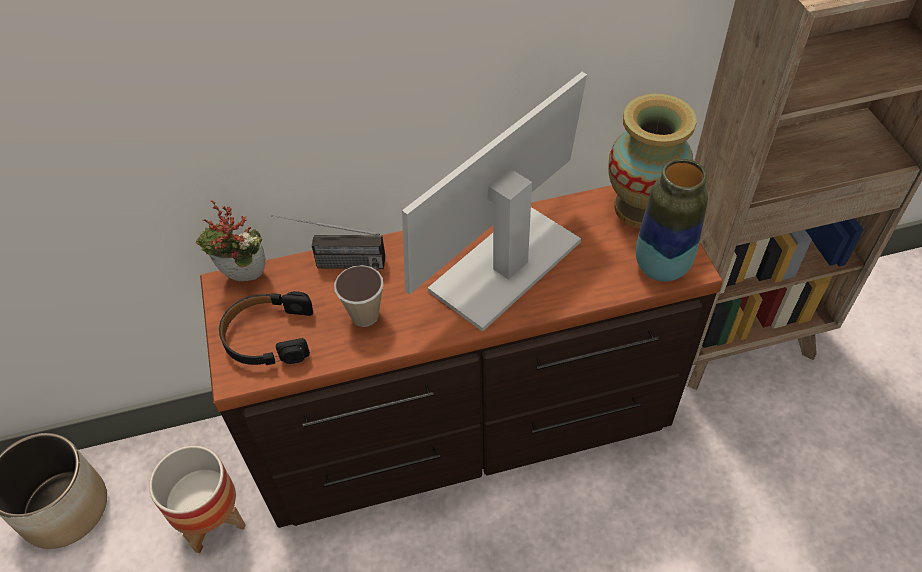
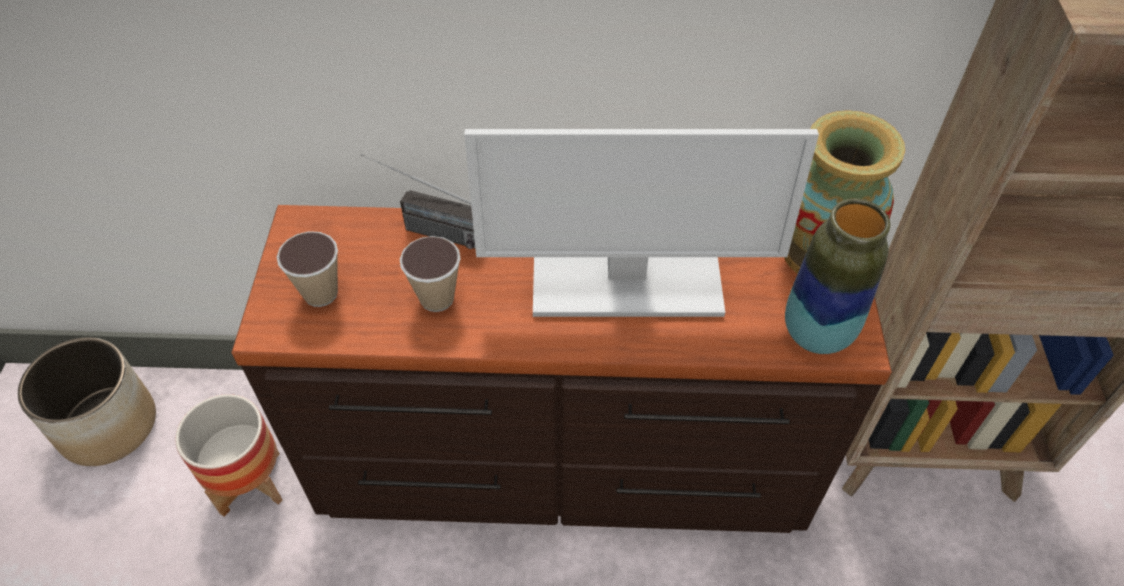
camera: 15 degrees right, 0 degrees up
(243, 279) = (320, 222): potted plant -> none
(268, 336) = (320, 293): black headphones -> cup
(506, 265) = (624, 282): monitor -> monitor turned 150 degrees counterclockwise

